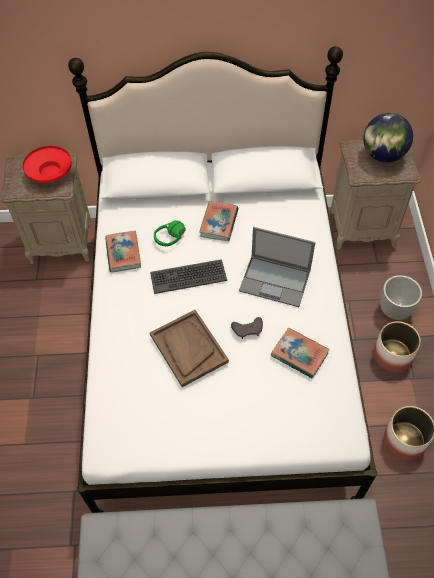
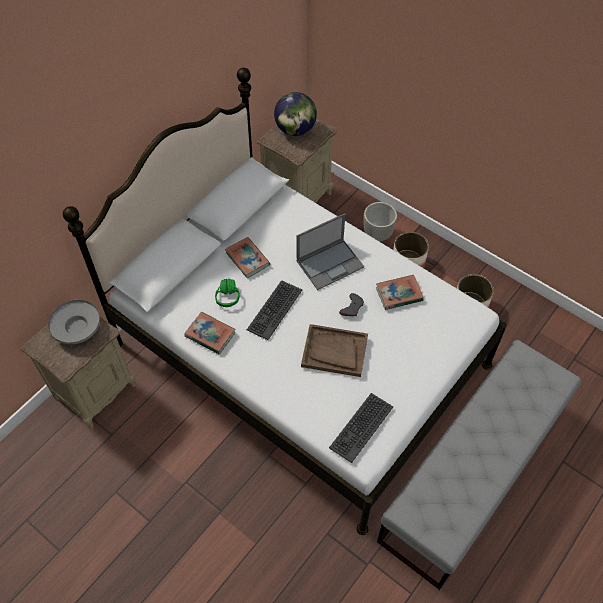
camera: 50 degrees left, 0 degrees up
(50, 173) = (77, 329): red bowl -> grey bowl
(131, 424) = (361, 427): none -> keyboard

